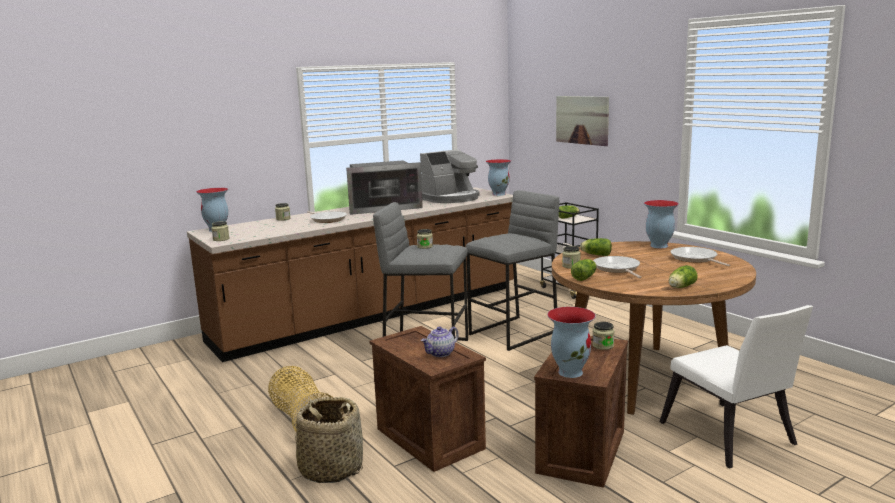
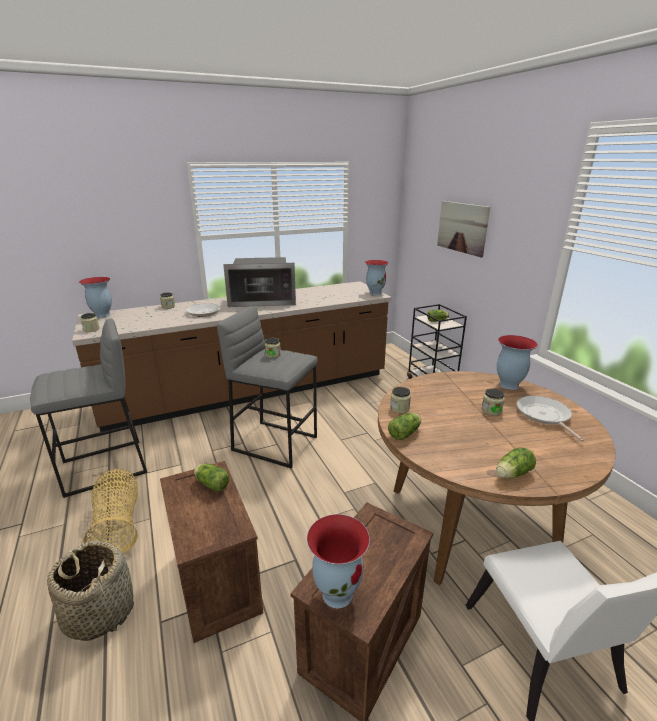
camera: 10 degrees right, 10 degrees up
(440, 353) = (214, 518): teapot -> none
(451, 198) = (329, 294): coffee machine -> none
(514, 333) = (361, 434): grey stool -> grey stool (104, 468)
(595, 254) = (434, 391): lettuce -> lettuce (211, 484)
(603, 346) = (399, 539): jar -> jar (491, 410)
(617, 269) = (448, 422): frying pan -> none

